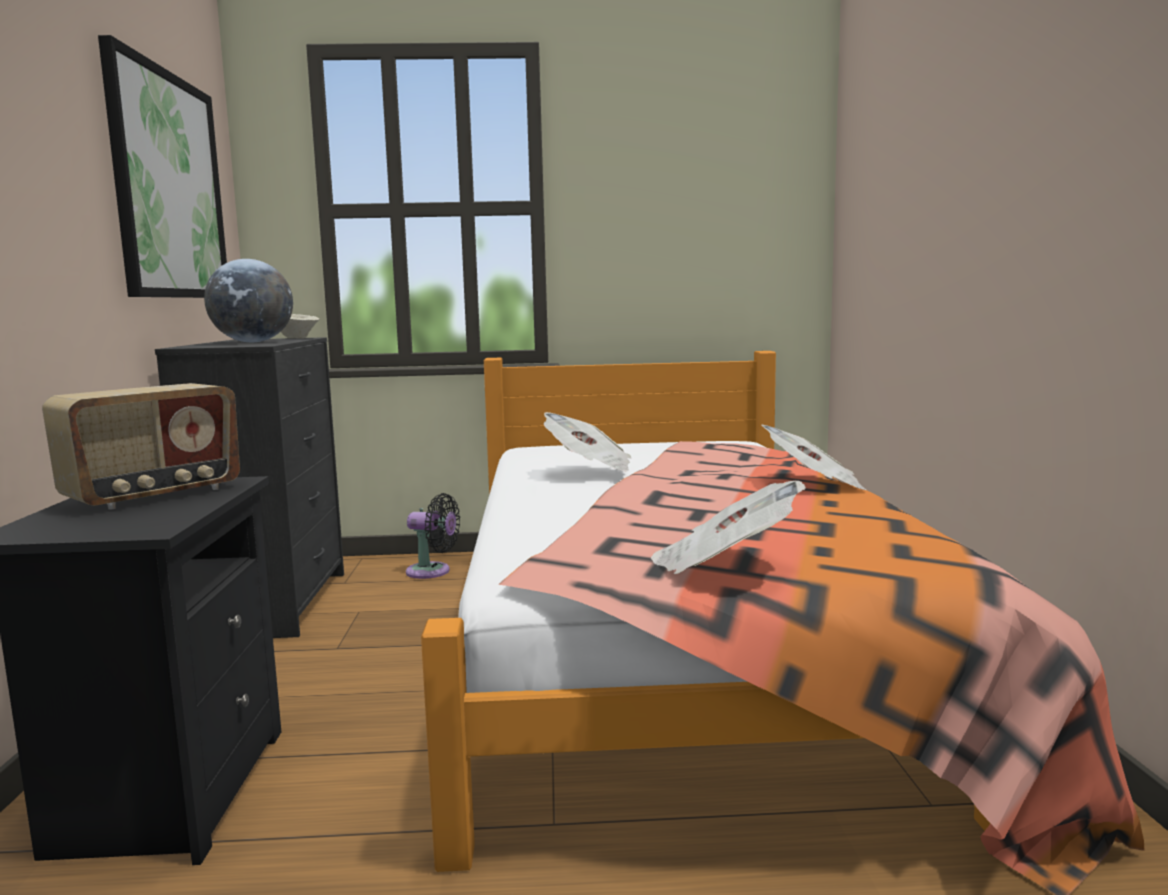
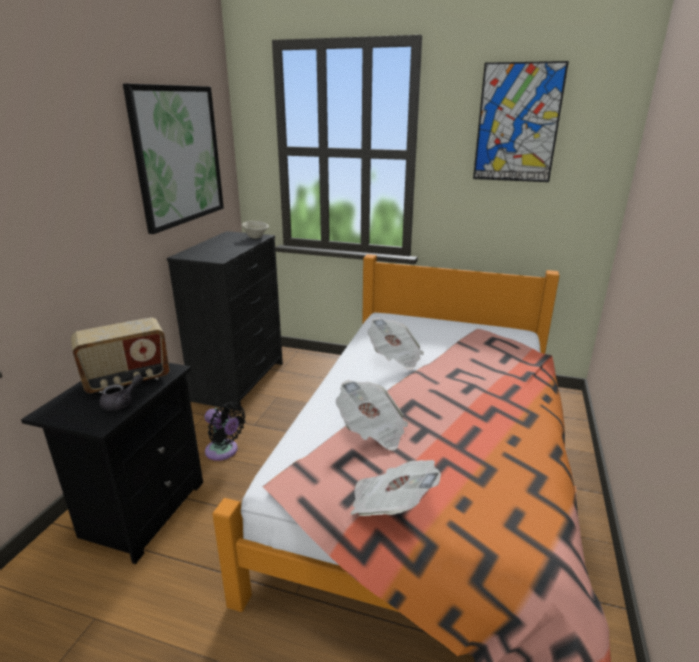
camera: 20 degrees right, 15 degrees up
(170, 511) = (122, 403): none -> grey teapot
(253, 342) = (225, 246): globe -> none
(432, 572) = (328, 371): black fan -> black fan (224, 451)
(682, 158) = (517, 123): none -> picture
(814, 484) = (521, 412): newspaper -> newspaper (372, 430)

